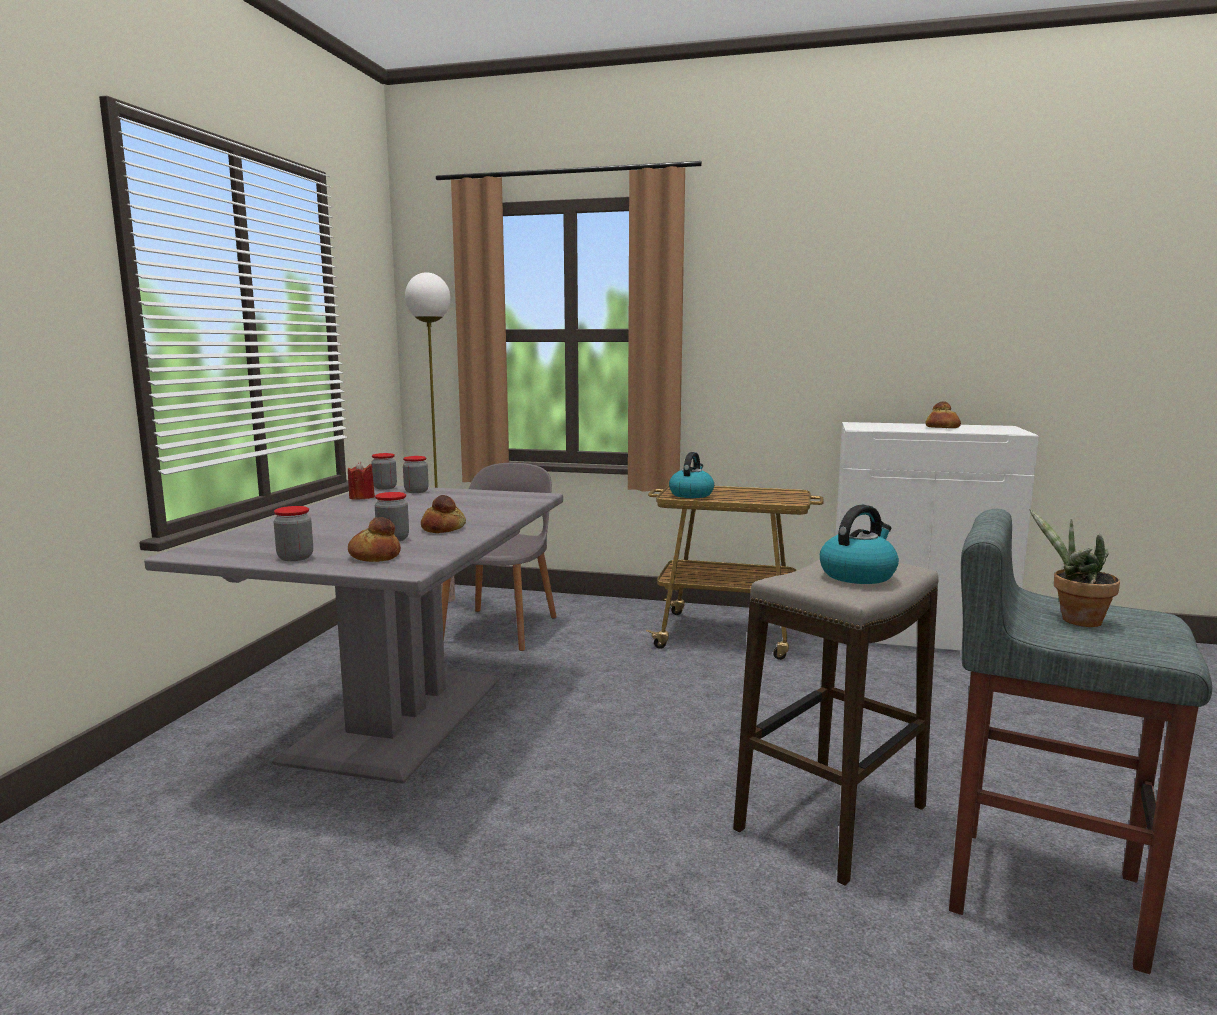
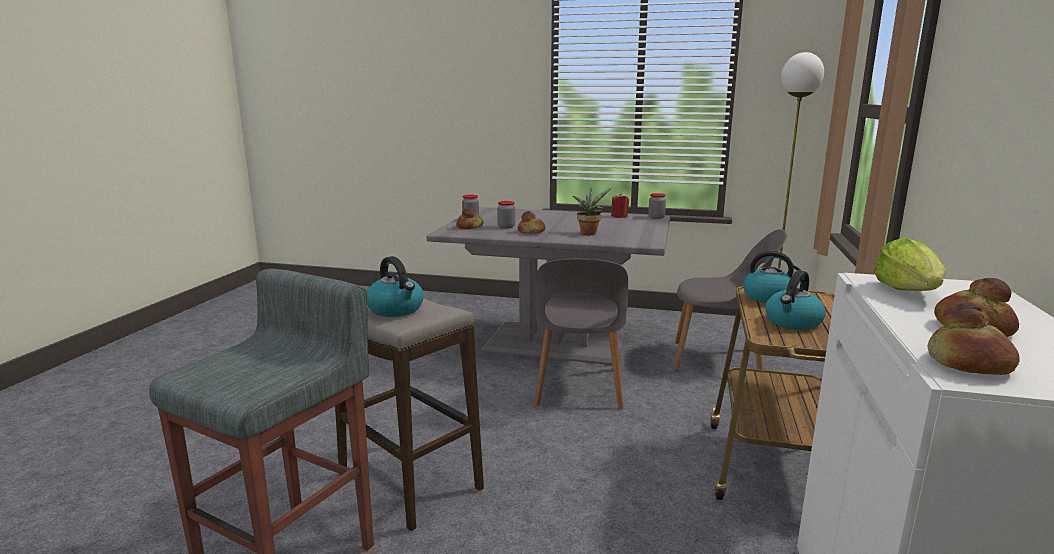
camera: 90 degrees right, 5 degrees up
(416, 491) = (647, 222): jar -> none
(564, 706) = (578, 388): none -> grey chair
(751, 496) = (793, 322): none -> kettle
(882, 428) = (909, 291): none -> lettuce
(1000, 431) = (967, 364): none -> bread
(1074, 620) = (267, 363): potted plant -> potted plant (589, 233)

